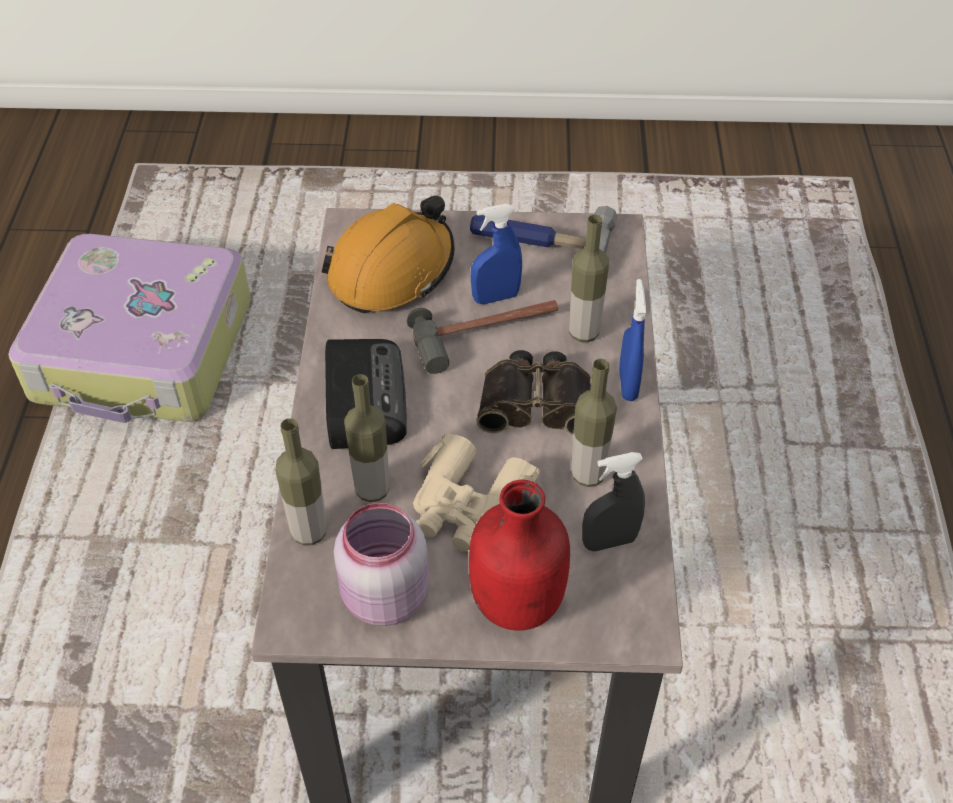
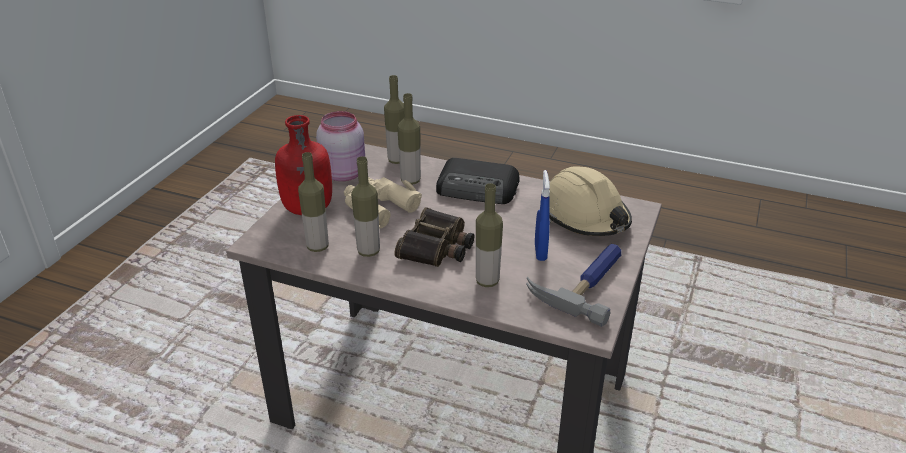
camera: 110 degrees right, 15 degrees down
(144, 351) = (715, 289): suitcase -> none
(391, 270) = (585, 216): orange hard hat -> beige hard hat
(486, 334) = (507, 241): hammer -> none
(609, 541) = (317, 246): grey spray bottle -> bottle
(628, 384) = (428, 287): blue spray bottle -> none

